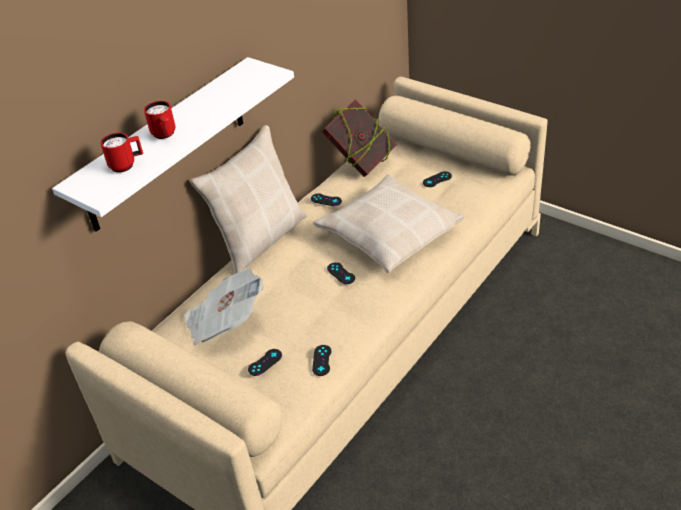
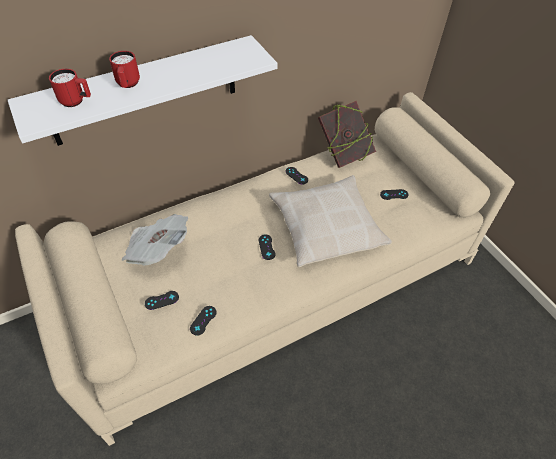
camera: 20 degrees right, 10 degrees up
(260, 239) = (228, 188): beige pillow -> none

